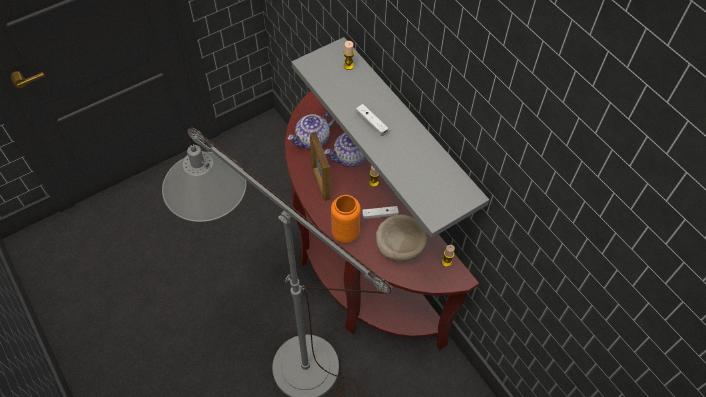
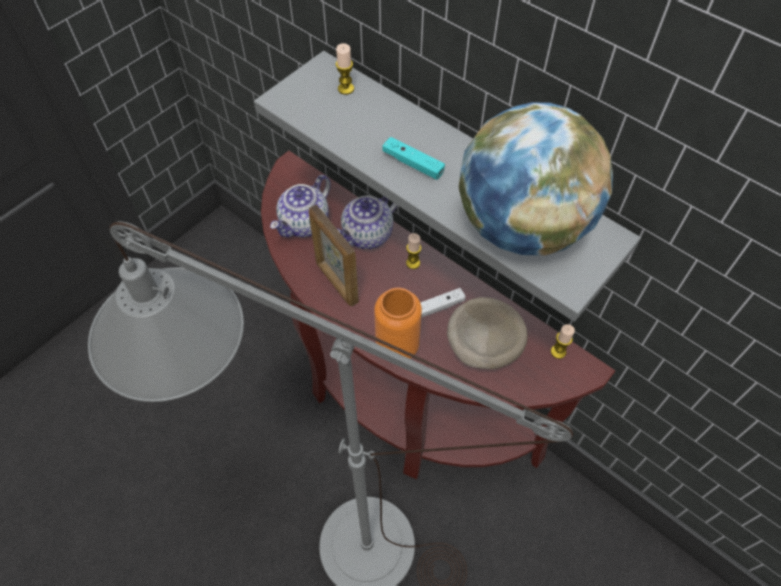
camera: 15 degrees left, 0 degrees up
(371, 123) = (413, 164): white game controller -> turquoise game controller
(420, 176) = (521, 226): none -> globe

